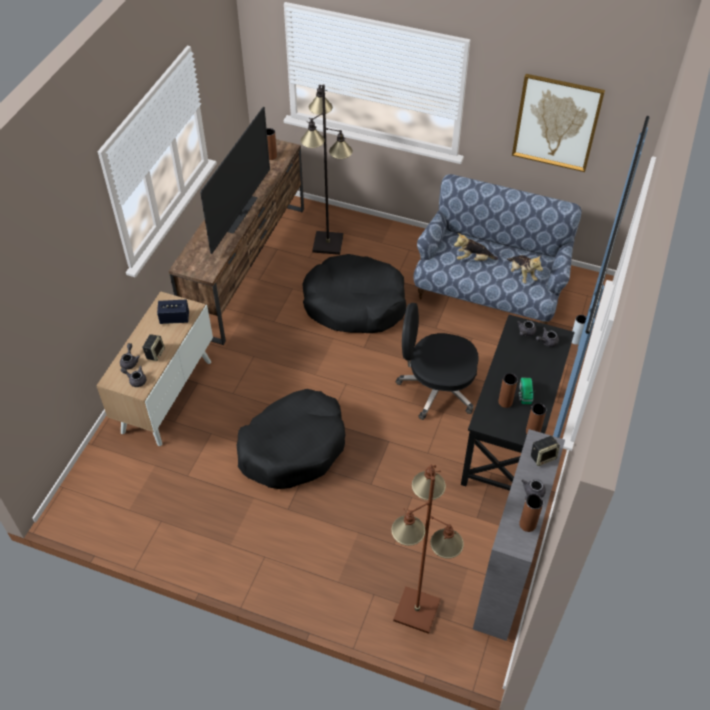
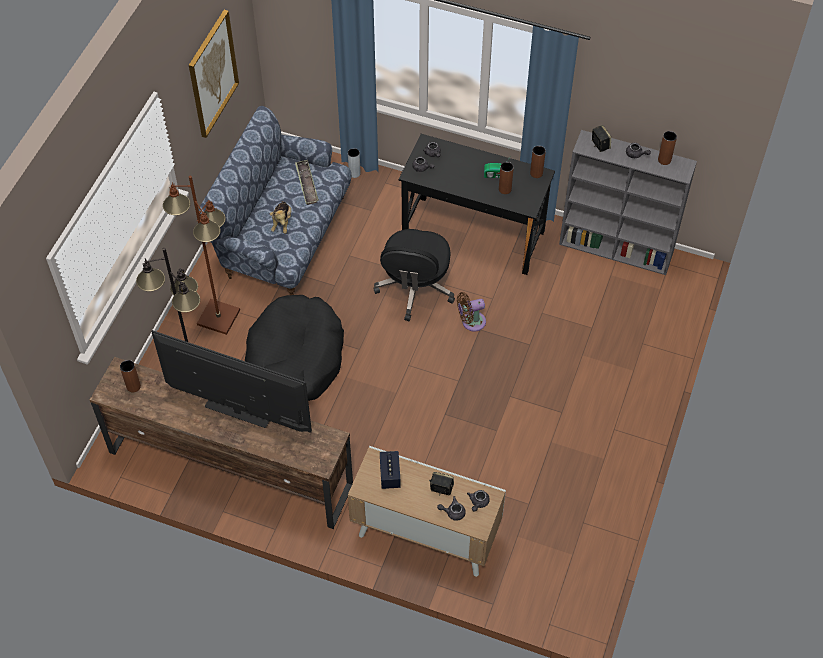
camera: 90 degrees left, 5 degrees up
(293, 447) = (490, 410): black dog bed -> none
(397, 434) = (471, 322): none -> brown fan
(417, 610) = (653, 312): brown floor lamp -> brown floor lamp (218, 317)
(522, 274) = (307, 184): plush toy -> tray

